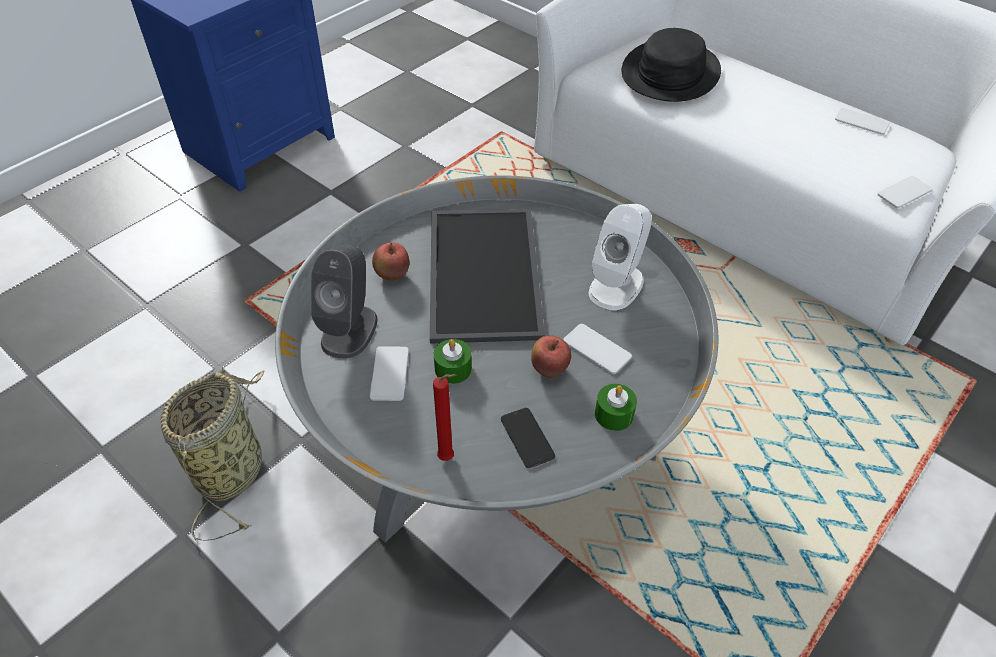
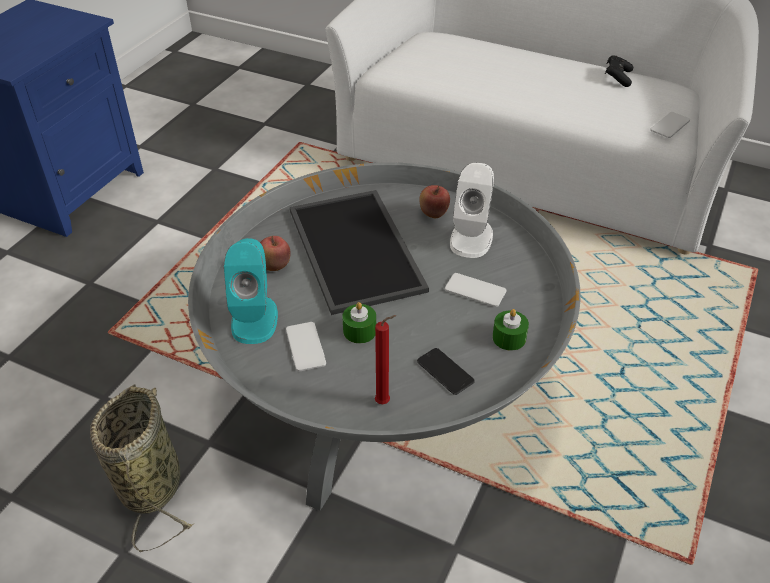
camera: 15 degrees left, 5 degrees down
(349, 330) = (254, 319): grey speaker -> turquoise speaker
(549, 370) = (442, 315): apple -> apple (433, 215)
(670, 73) = (449, 62): black hat -> none
(861, 122) = (617, 77): phone -> black game controller

